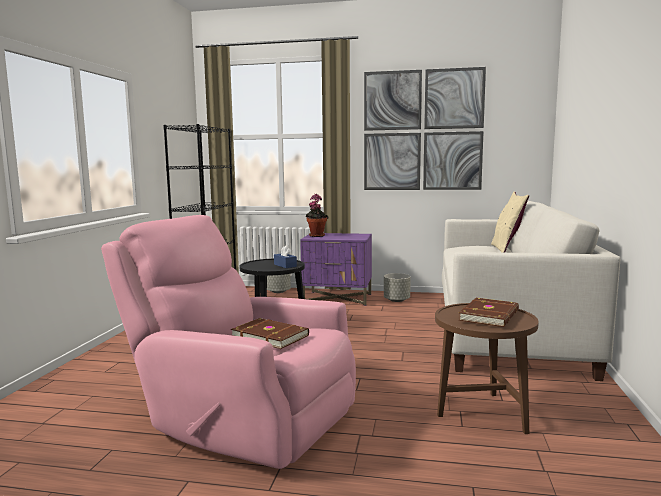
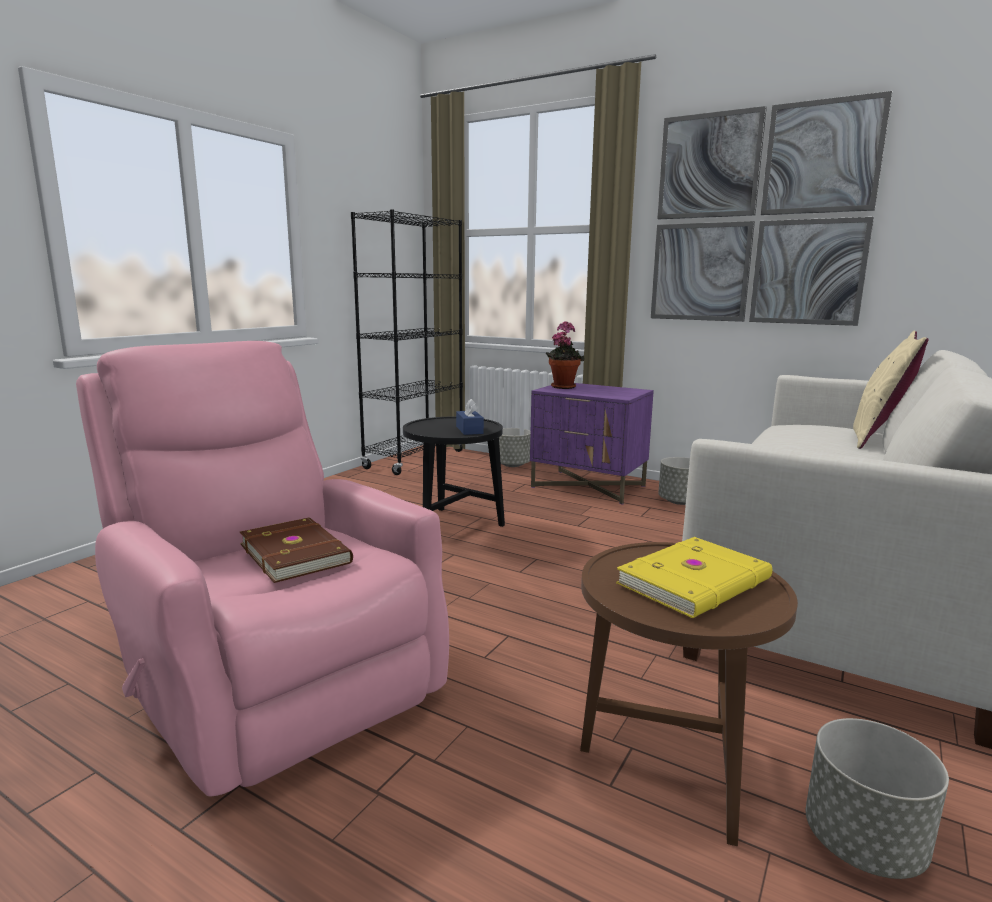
camera: 20 degrees right, 5 degrees up
(490, 315) = (696, 582): brown book -> yellow book
(574, 422) = (862, 843): none -> grey planter

